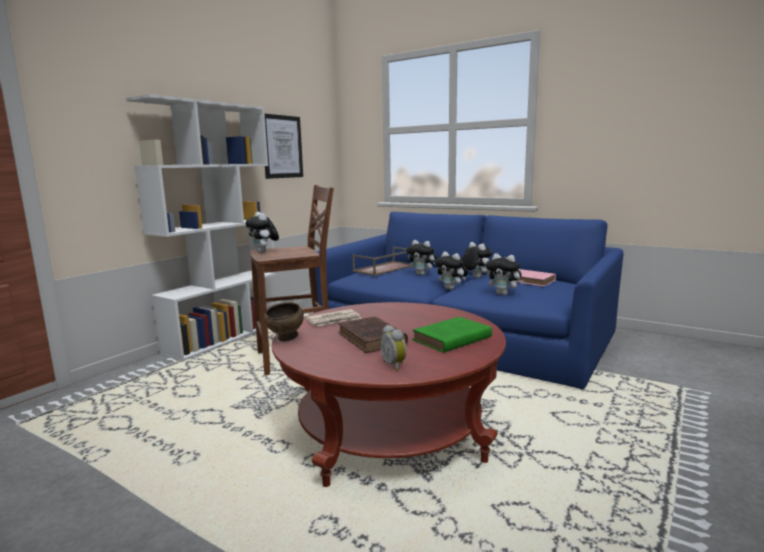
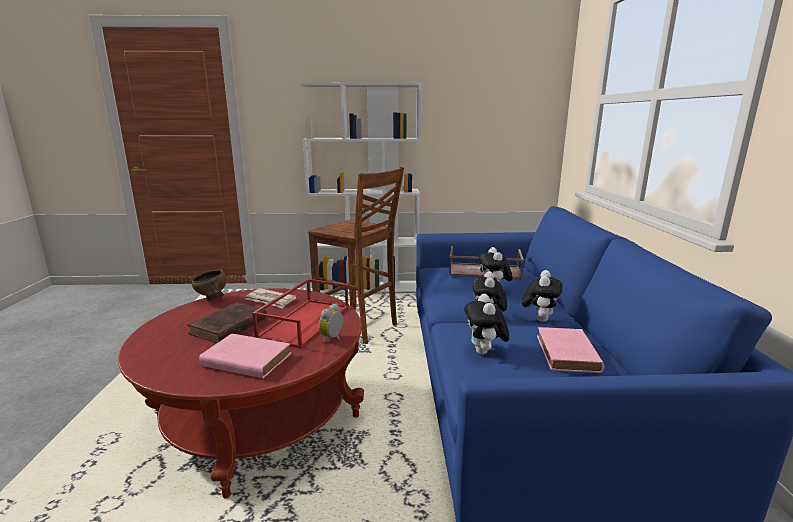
camera: 55 degrees right, 5 degrees up
(264, 252) = (342, 224): plush toy -> none
(282, 147) = (472, 119): picture -> none
(395, 365) = (161, 353): alarm clock -> alarm clock (333, 338)
(403, 316) = (305, 321): none -> red tray
(450, 339) = (245, 359): green book -> pink book

